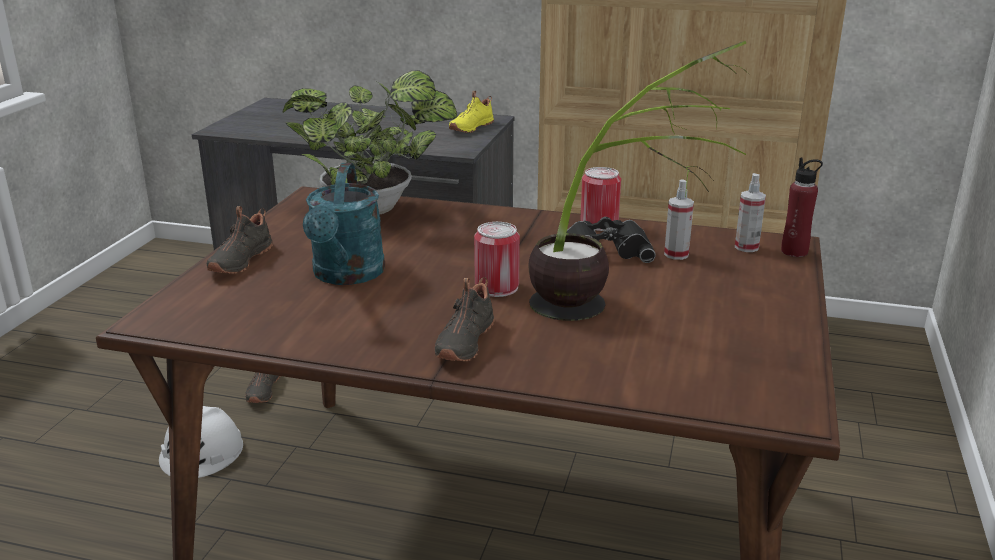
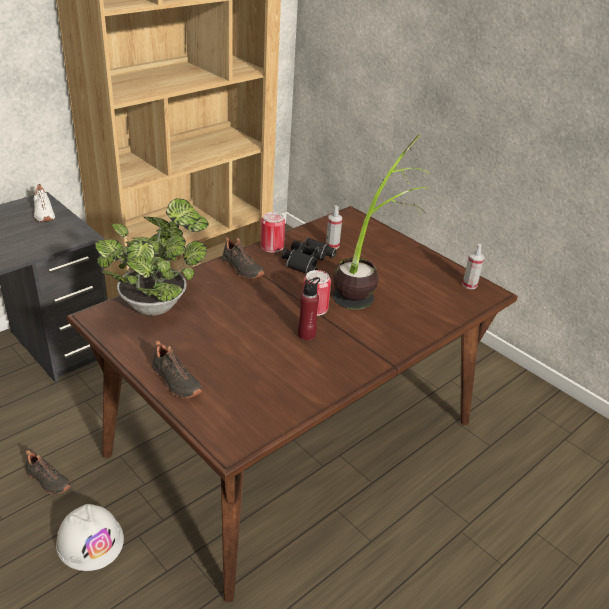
camera: 60 degrees left, 10 degrees up
(346, 276) = (246, 349): turquoise watering can -> none
(463, 341) = (364, 342): black shoe -> black shoe (241, 269)
(470, 127) = (43, 214): yellow shoe -> white shoe
(746, 247) = (344, 226): spray bottle -> spray bottle (469, 285)
(794, 251) = (361, 218): red bottle -> red bottle (306, 334)

